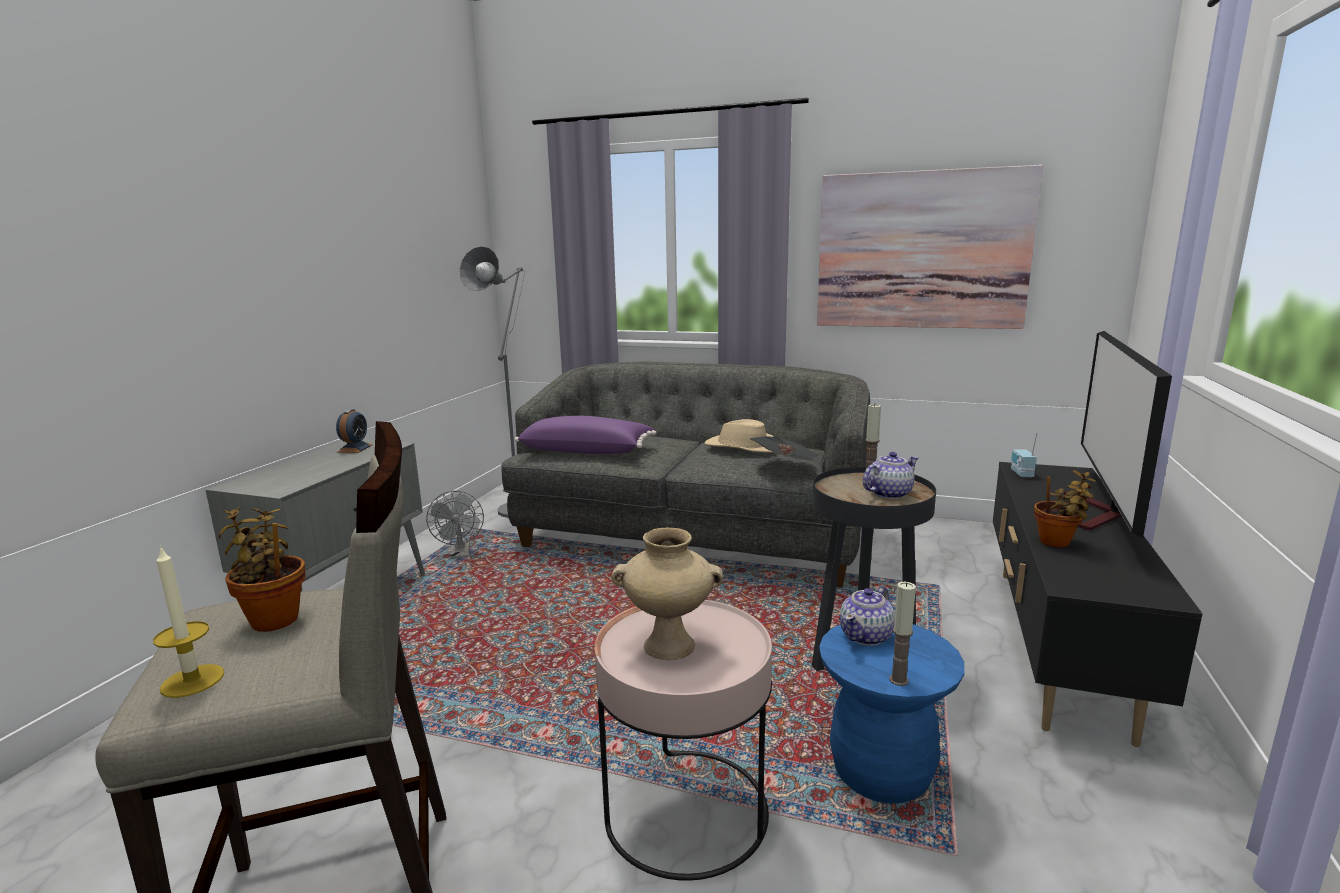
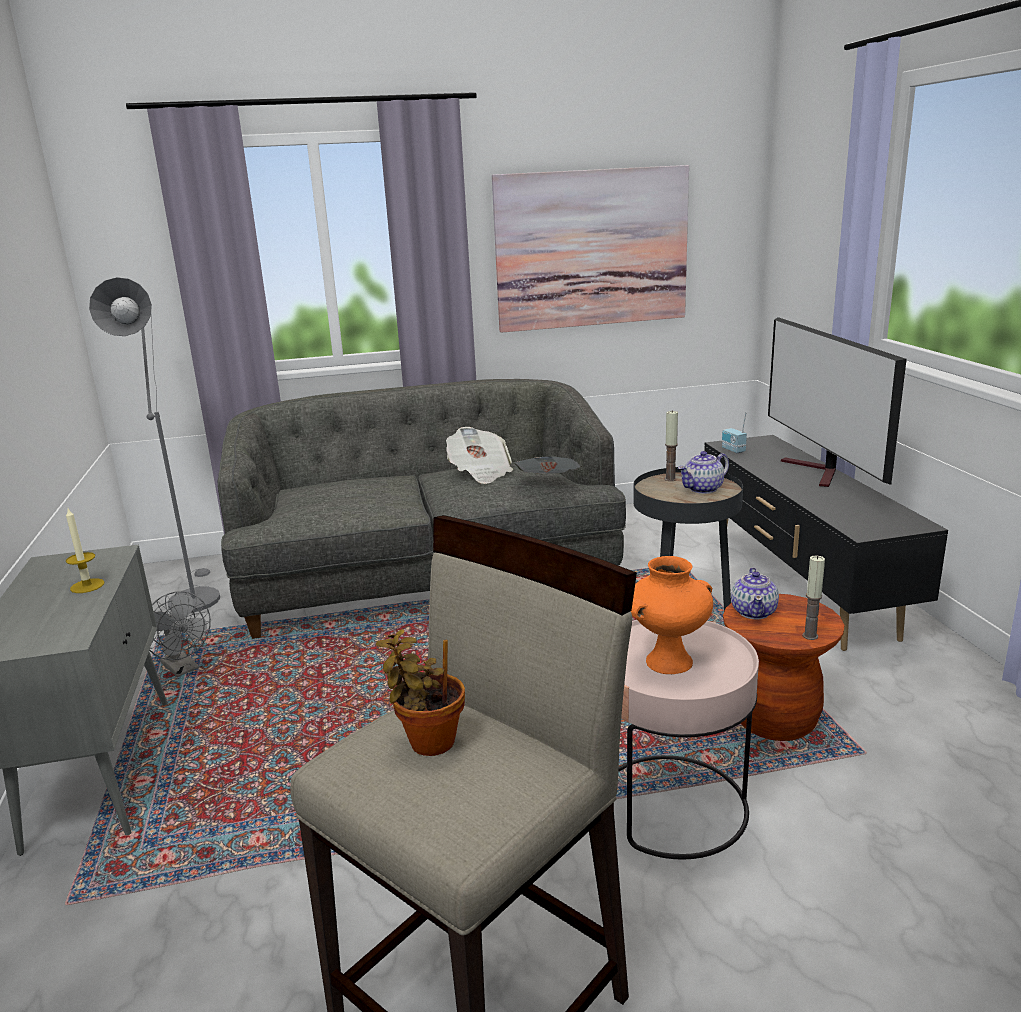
camera: 30 degrees left, 5 degrees up
(192, 681) = (464, 810): candle -> candle (87, 586)
(355, 448) = (68, 568): alarm clock -> none
(587, 451) = (319, 510): purple pillow -> none
(670, 645) = (669, 661): beige vase -> orange vase
(742, 447) = (480, 472): beige hat -> newspaper
(881, 773) = (774, 721): blue stool -> brown stool
(889, 493) = (703, 489): teapot -> teapot turned 150 degrees counterclockwise
(1057, 543) = (820, 502): potted plant -> none

